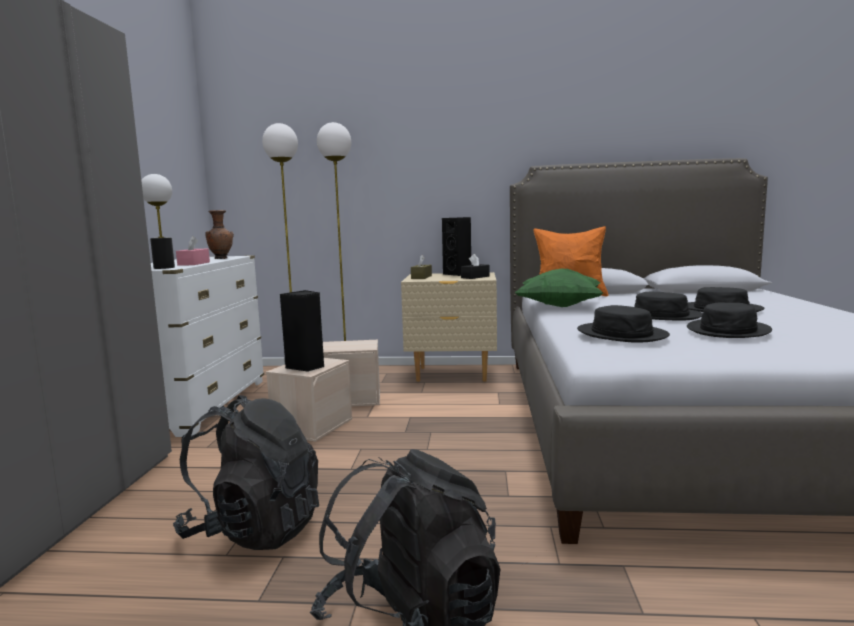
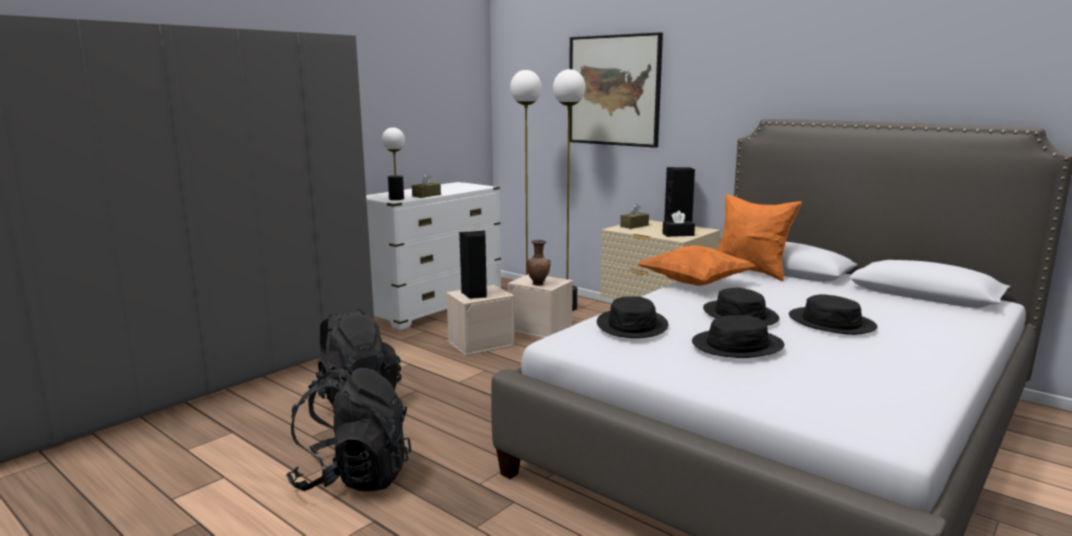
camera: 35 degrees right, 5 degrees up
(194, 264) = (426, 195): pink tissue box -> brown tissue box
(221, 259) = (463, 189): brown vase -> brown vase (538, 284)
(367, 149) = (614, 90): none -> picture
(559, 306) = (694, 283): green pillow -> orange pillow

